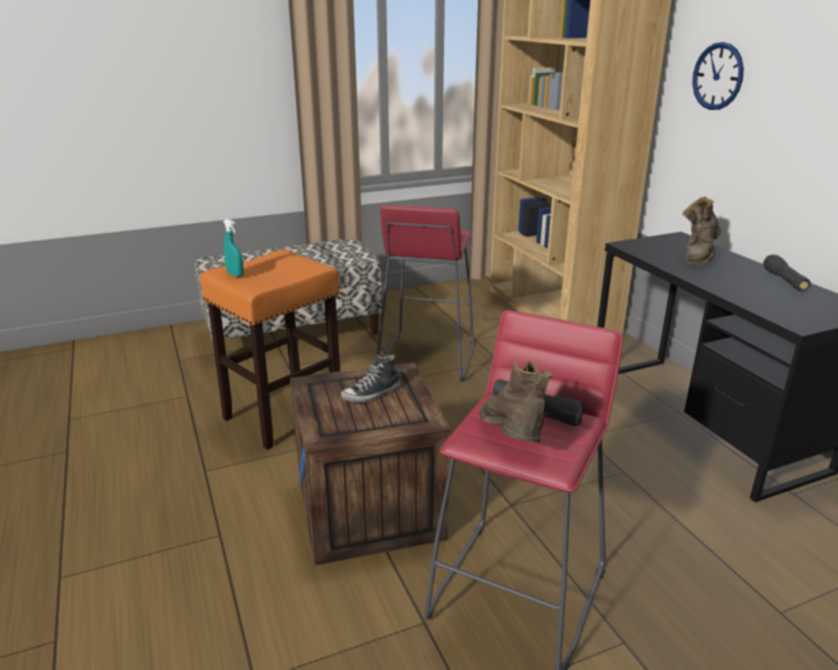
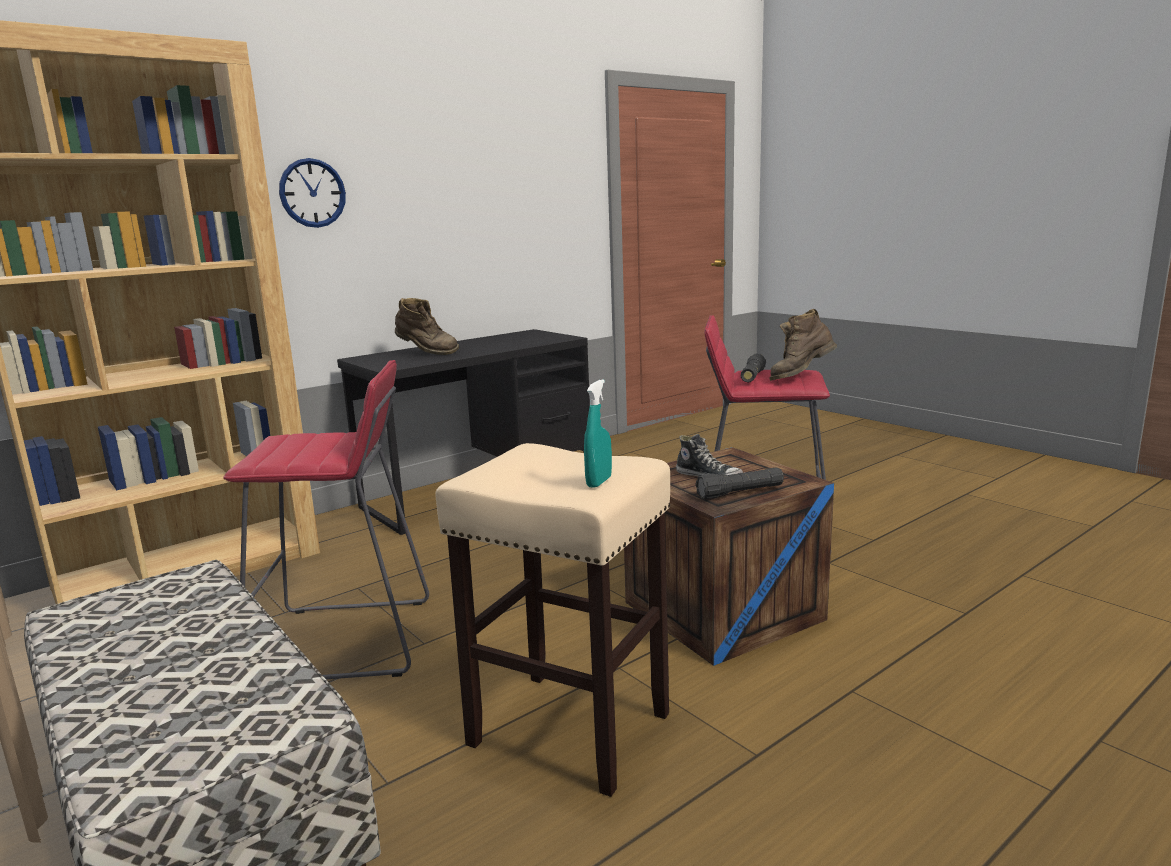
camera: 105 degrees left, 10 degrees down
(284, 414) = (567, 729): orange stool -> beige stool
(784, 281) = (480, 340): black flashlight -> black flashlight (740, 493)

